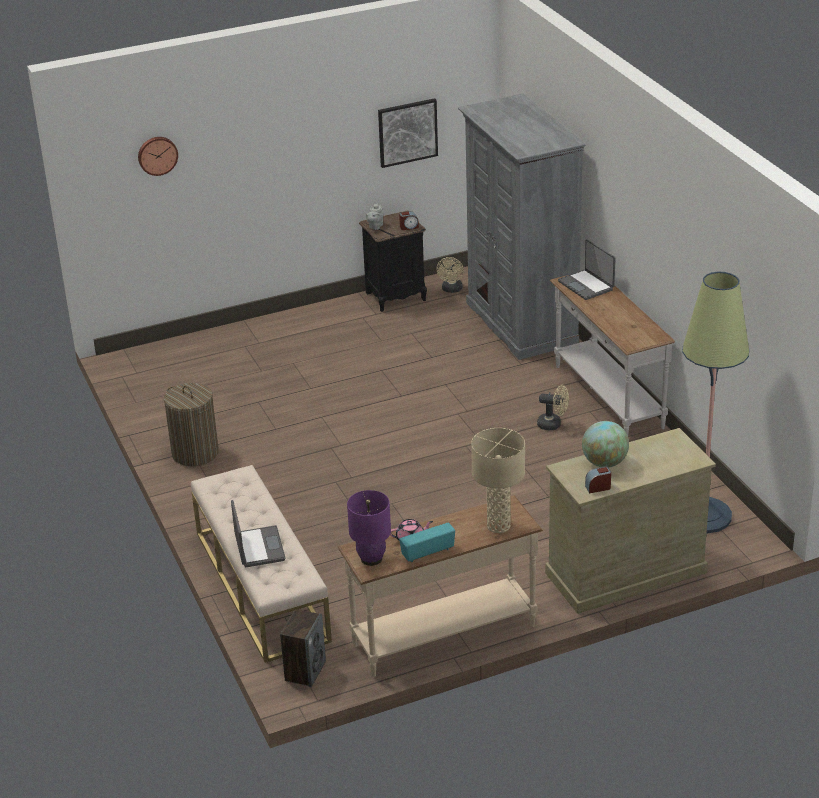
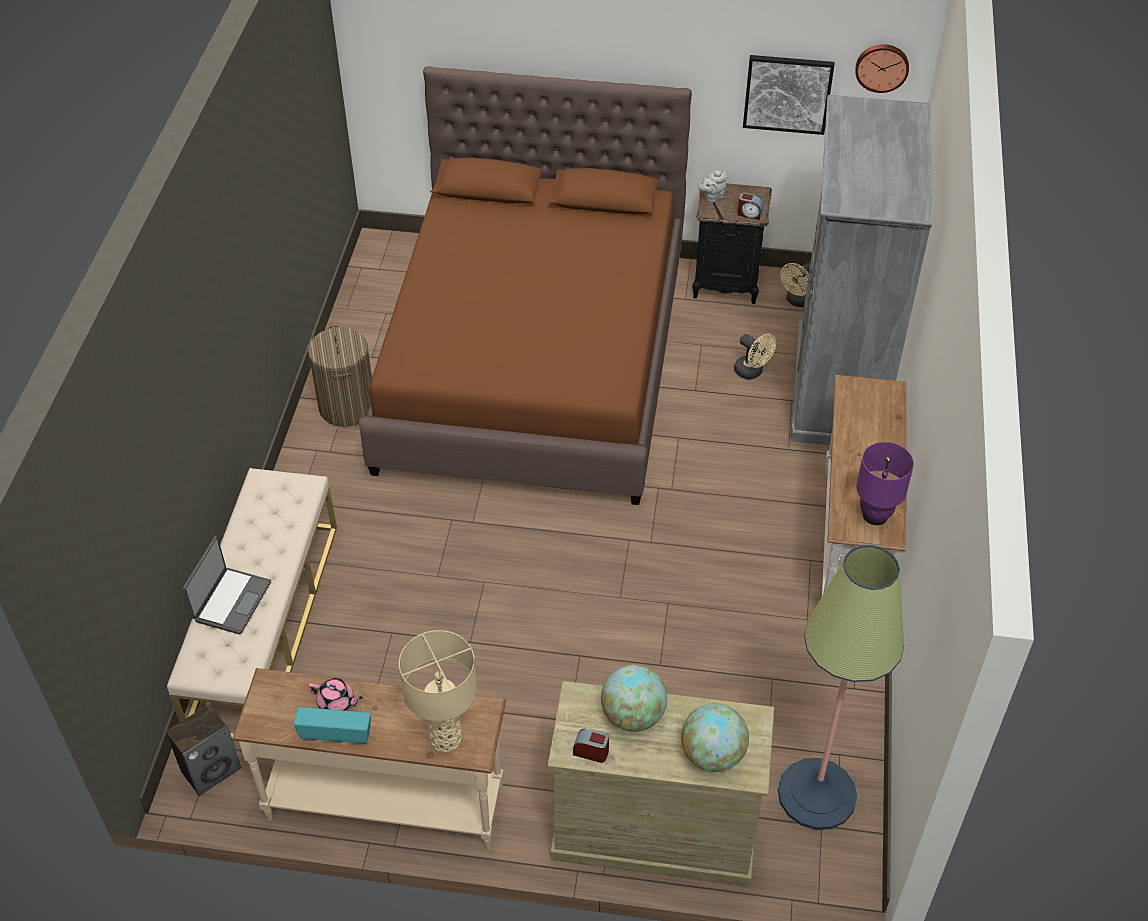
camera: 30 degrees right, 15 degrees up
(157, 155) = (446, 29): wall clock -> wall clock (882, 67)
(305, 382) = (533, 362): none -> brown bed
(371, 559) = (271, 708): purple table lamp -> purple table lamp (875, 515)
(553, 424) = (752, 559): beige fan -> beige fan (752, 372)
(586, 285) = (871, 405): laptop -> none
(668, 460) = (712, 755): none -> globe

